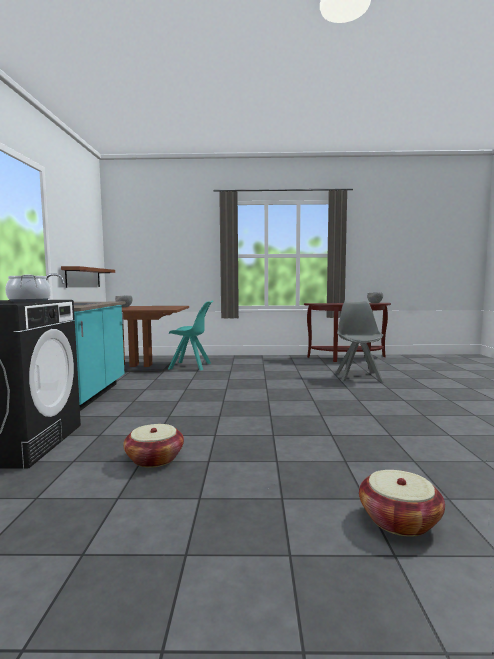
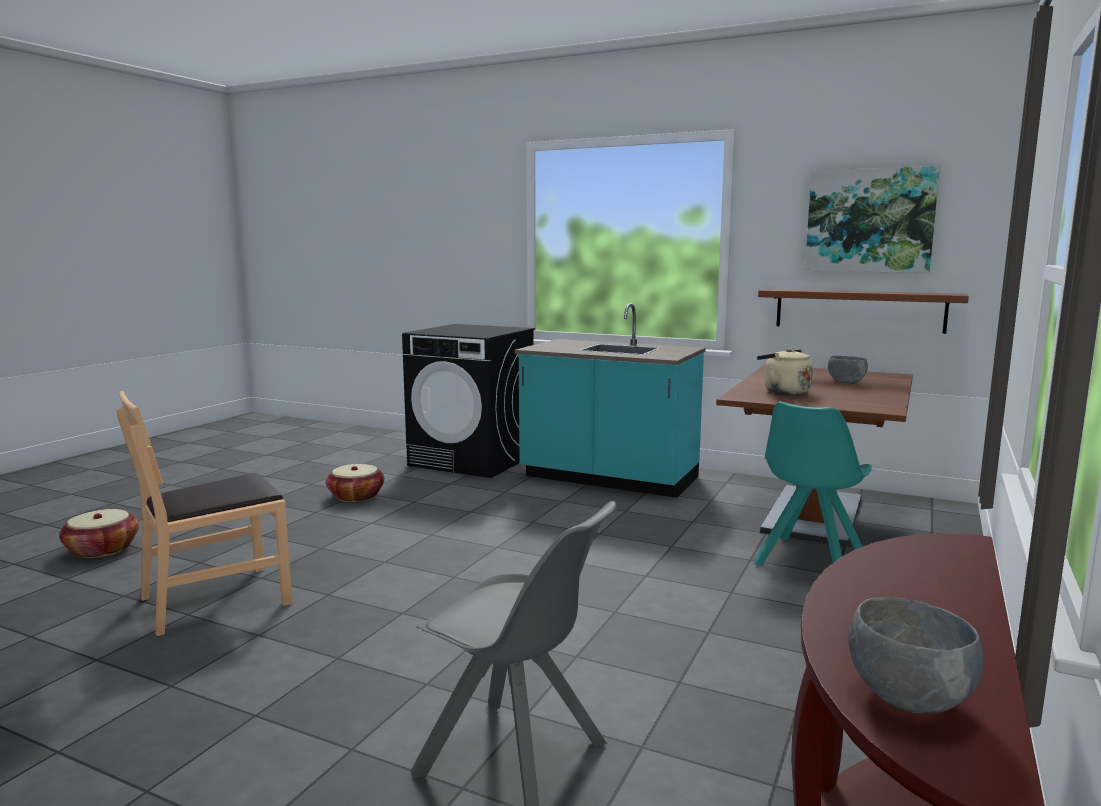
camera: 115 degrees right, 5 degrees up
(29, 301) = (469, 333): cooking pot -> none
(81, 234) = (869, 220): none -> picture
(152, 308) = (783, 392): none -> beige kettle
(368, 435) = (216, 599): none -> brown chair

